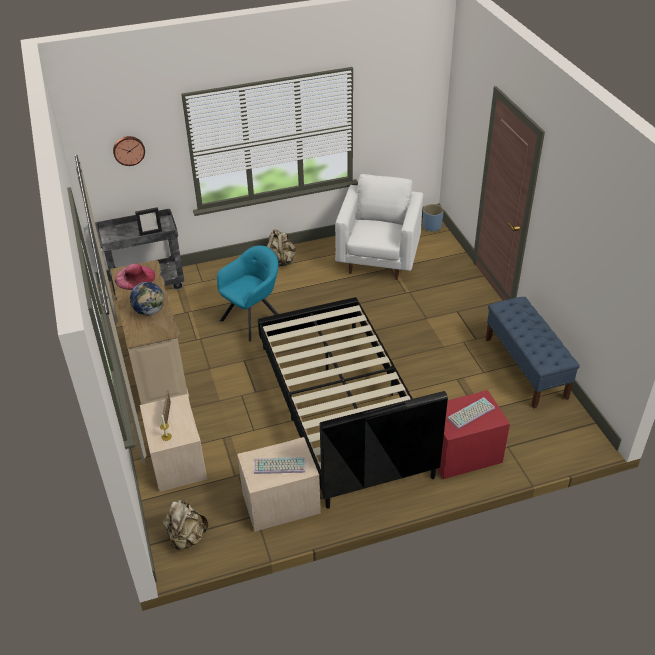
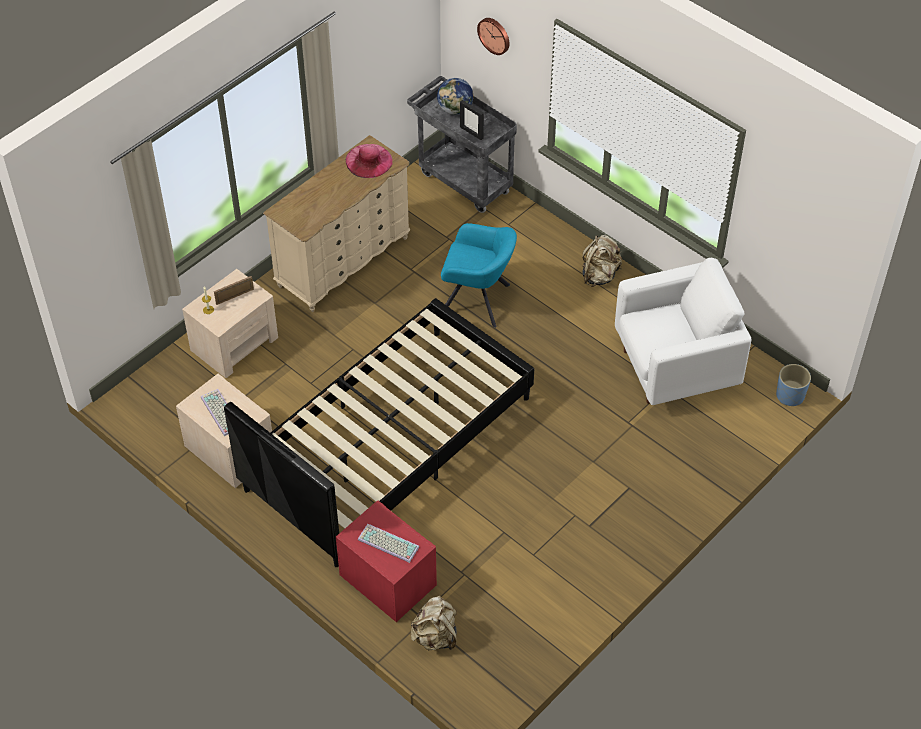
camera: 60 degrees right, 10 degrees up
(149, 311) = (325, 200): globe -> globe (455, 109)
(186, 537) = (150, 398): beige backpack -> beige backpack (435, 636)
(525, 368) = (569, 595): blue bench -> none

